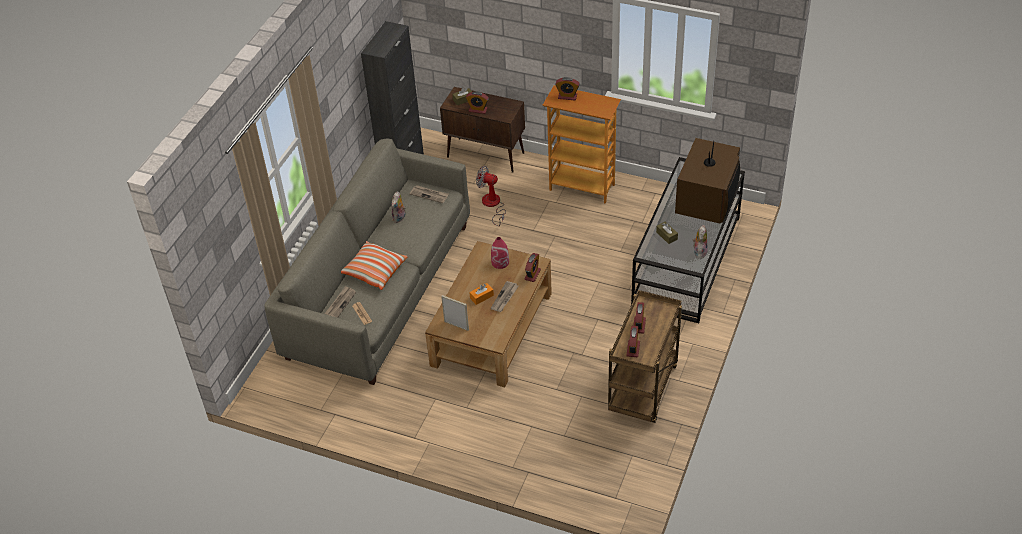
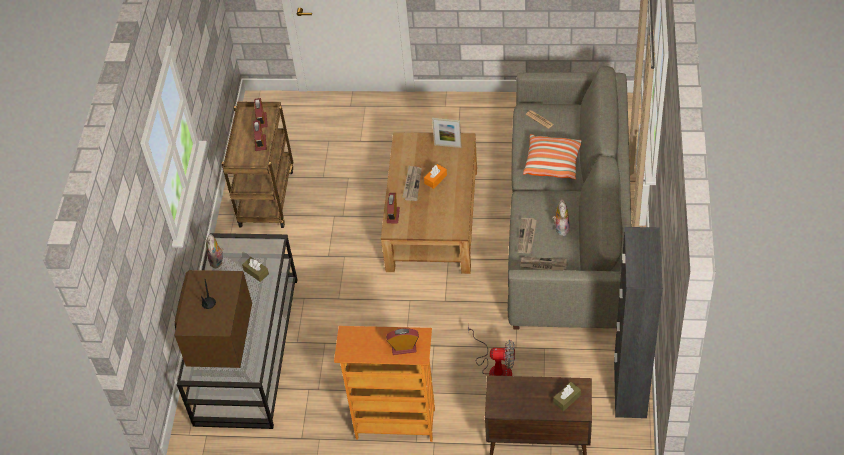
camera: 165 degrees right, 5 degrees up
(340, 303) = (566, 123): newspaper -> newspaper (527, 237)
(478, 110) = (539, 386): alarm clock -> none
(500, 262) = (432, 220): red vase -> none

